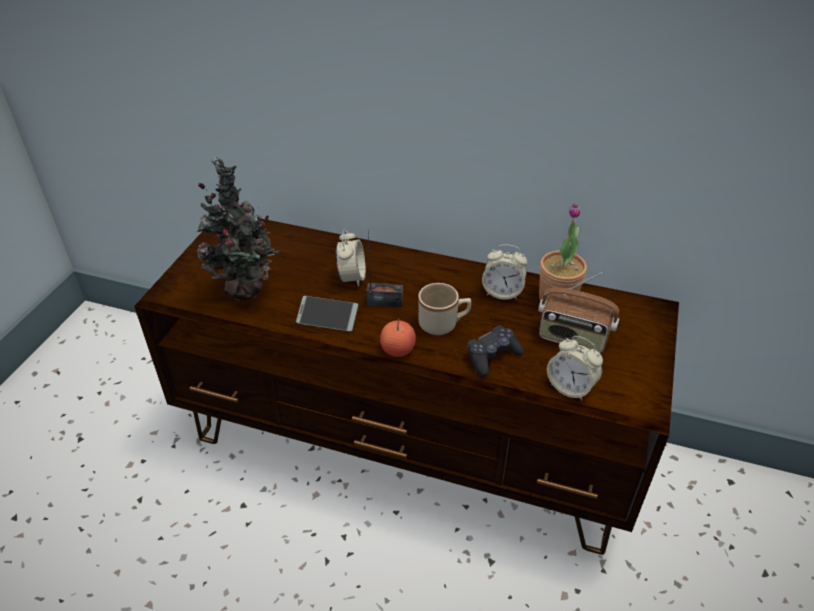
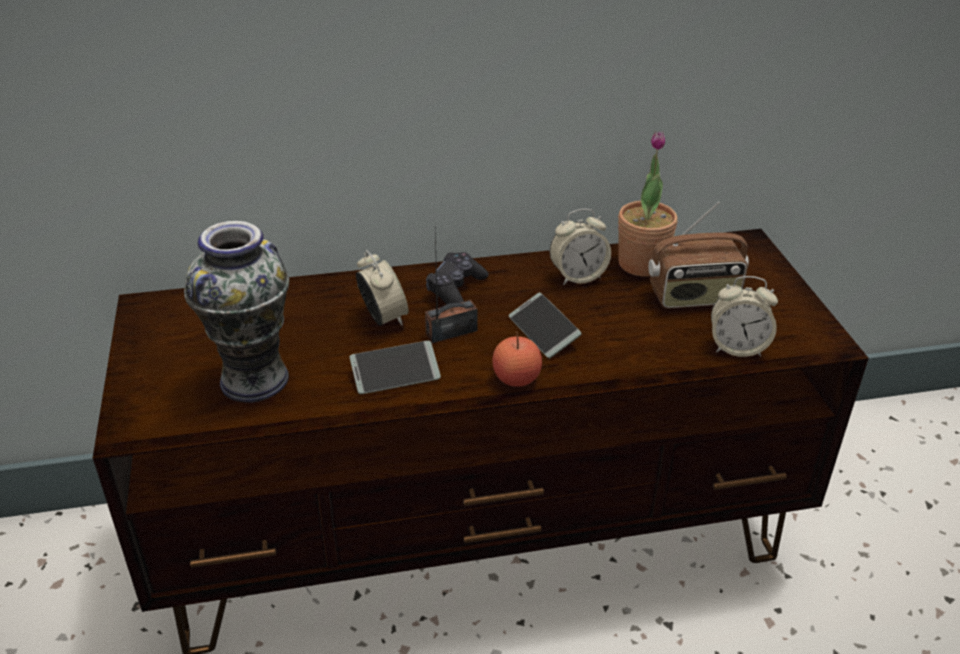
camera: 30 degrees left, 5 degrees down
(248, 291) = (254, 380): potted plant -> vase
(443, 324) = (543, 332): beige mug -> phone
(492, 356) = (629, 346): black game controller -> black game controller (456, 289)

